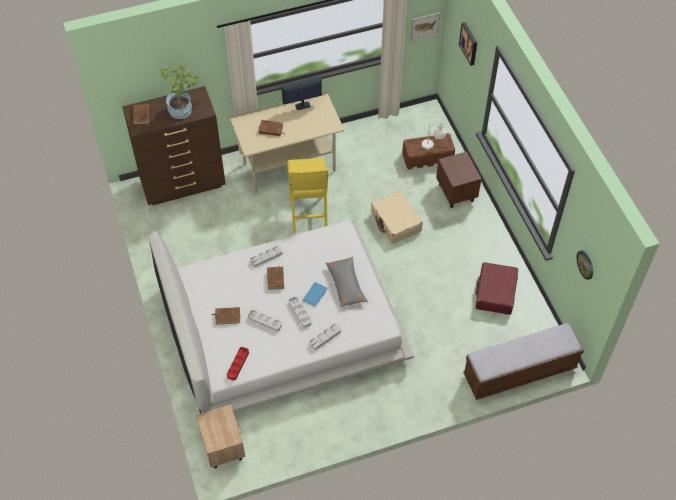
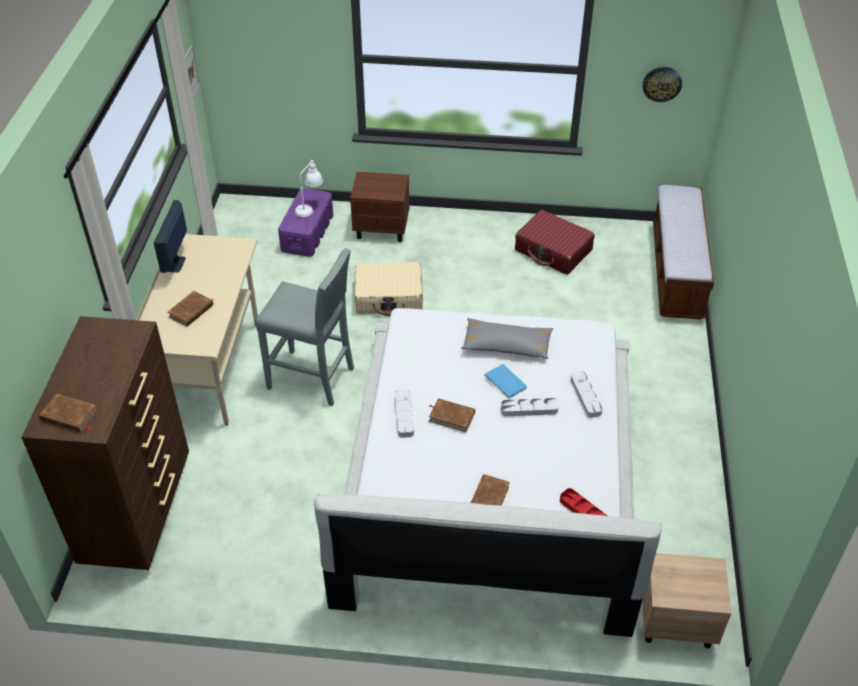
camera: 65 degrees left, 10 degrees down
(183, 109) = (105, 356): potted plant -> none
(265, 321) = (523, 455): grey tray -> none
(308, 214) = (313, 379): yellow stool -> grey stool
(428, 157) = (307, 233): brown storage box -> purple storage box
(469, 43) = (276, 33): picture -> none

